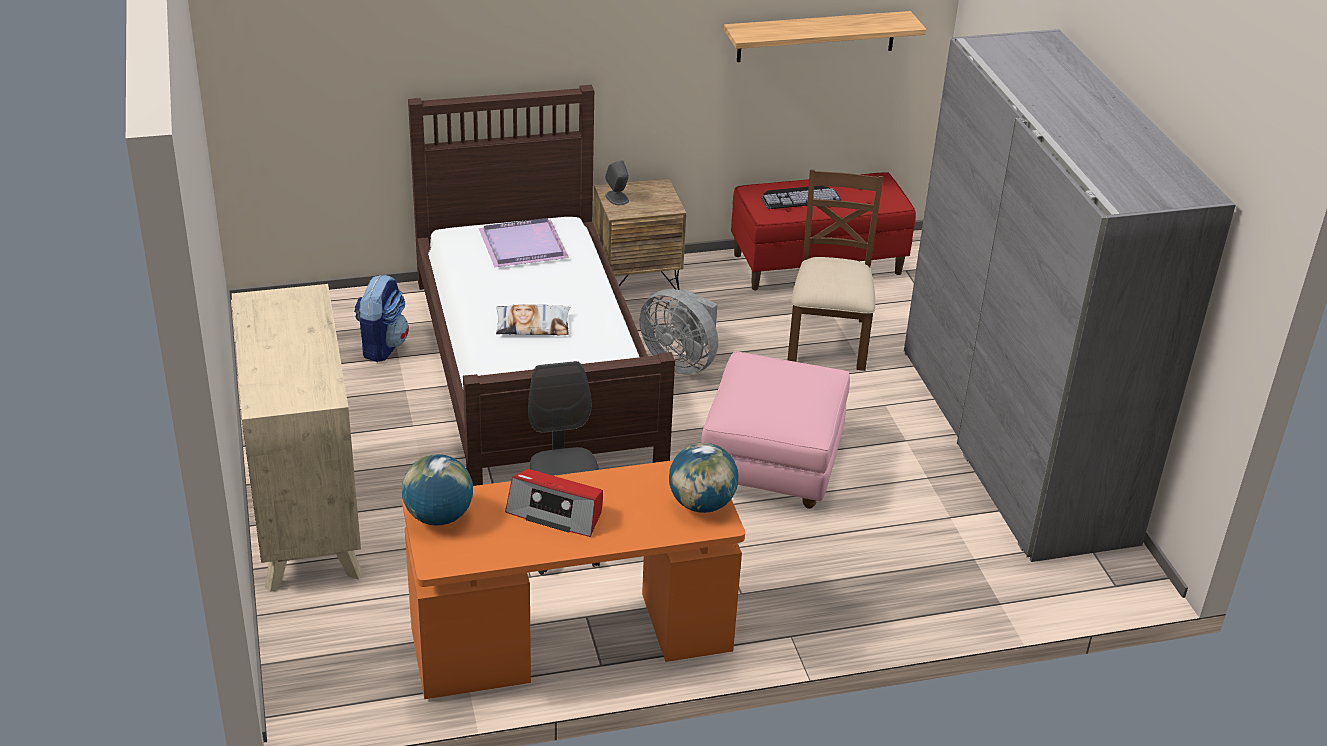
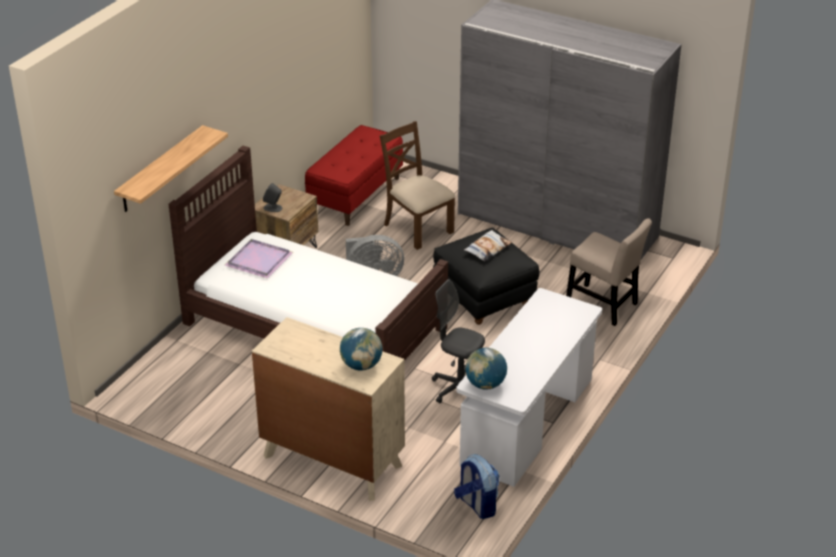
camera: 45 degrees left, 0 degrees up
(382, 346) = (222, 364): backpack -> backpack (476, 505)
(532, 325) = (333, 293): pillow -> pillow (487, 249)
(556, 512) = (525, 350): radio -> none
(571, 642) = (527, 423): orange desk -> white desk
(702, 504) = (569, 308): globe -> globe (361, 365)
(772, 466) = (484, 298): pink ottoman -> black ottoman
(800, 197) = (343, 159): keyboard -> none
(816, 36) = (323, 61): shelf -> shelf (161, 169)
(910, 578) = (604, 306): none -> beige chair

